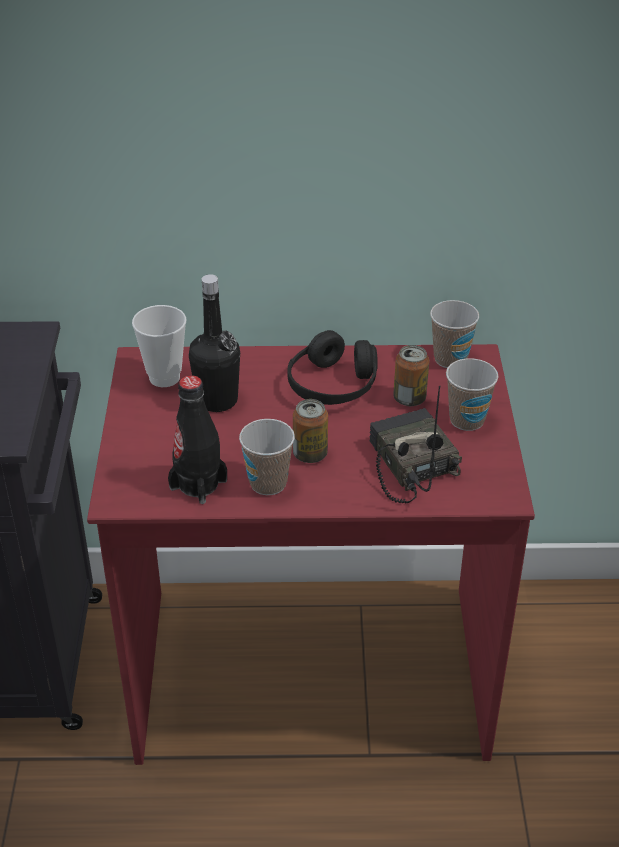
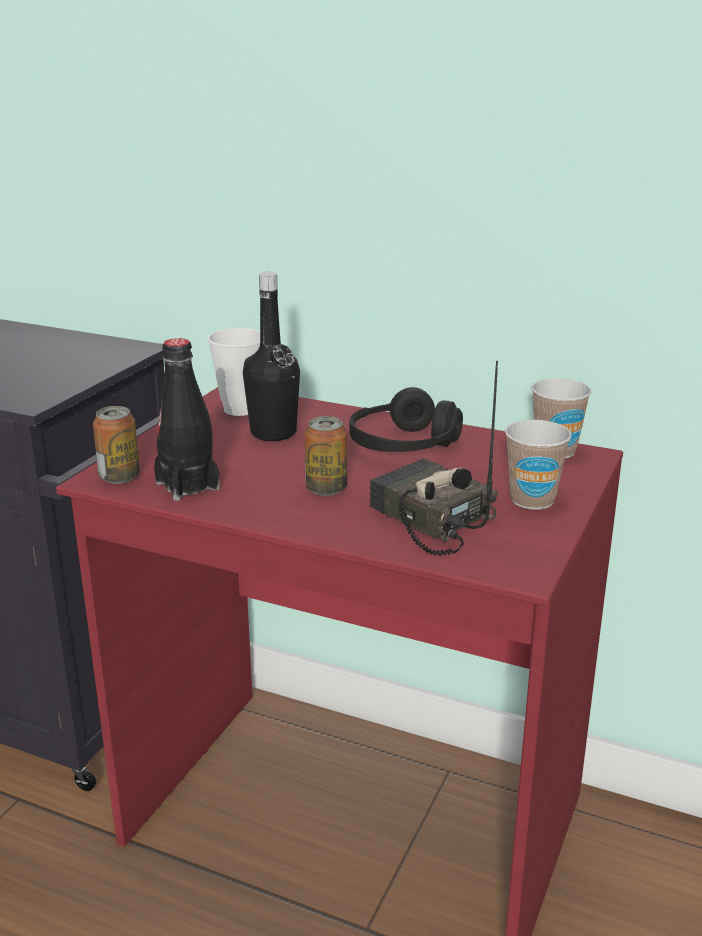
camera: 25 degrees right, 15 degrees down
(268, 483) = (258, 500): cup -> none
(408, 464) = (429, 519): radio -> radio turned 45 degrees counterclockwise
(409, 398) = (479, 470): can -> can (119, 477)

